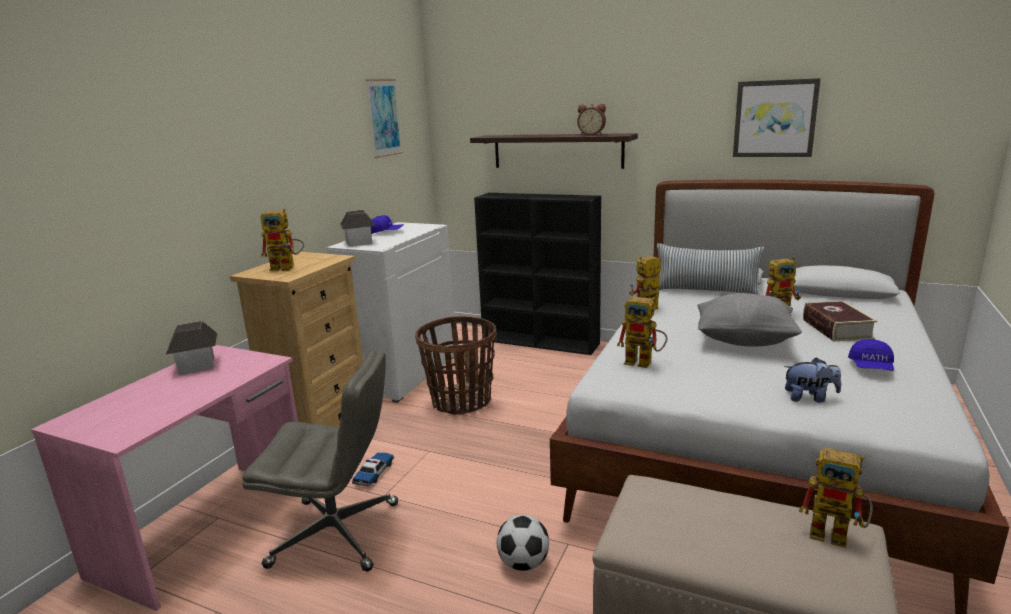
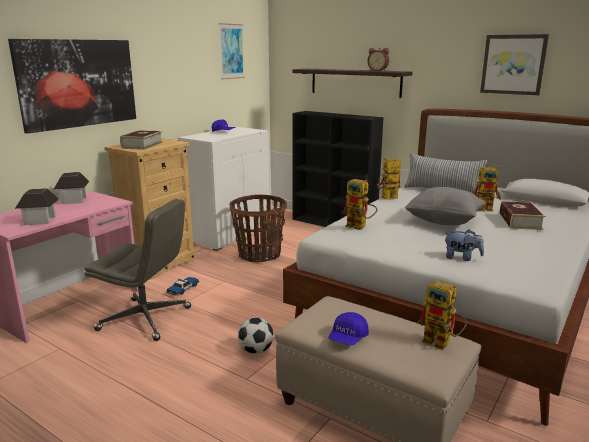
camera: 10 degrees right, 0 degrees up
(184, 184) = (78, 83): none -> picture
(288, 268) = (142, 145): toy robot -> book
(359, 242) = (201, 136): toy house -> toy house (40, 220)
(871, 367) = (523, 246): blue cap -> blue cap (348, 338)

